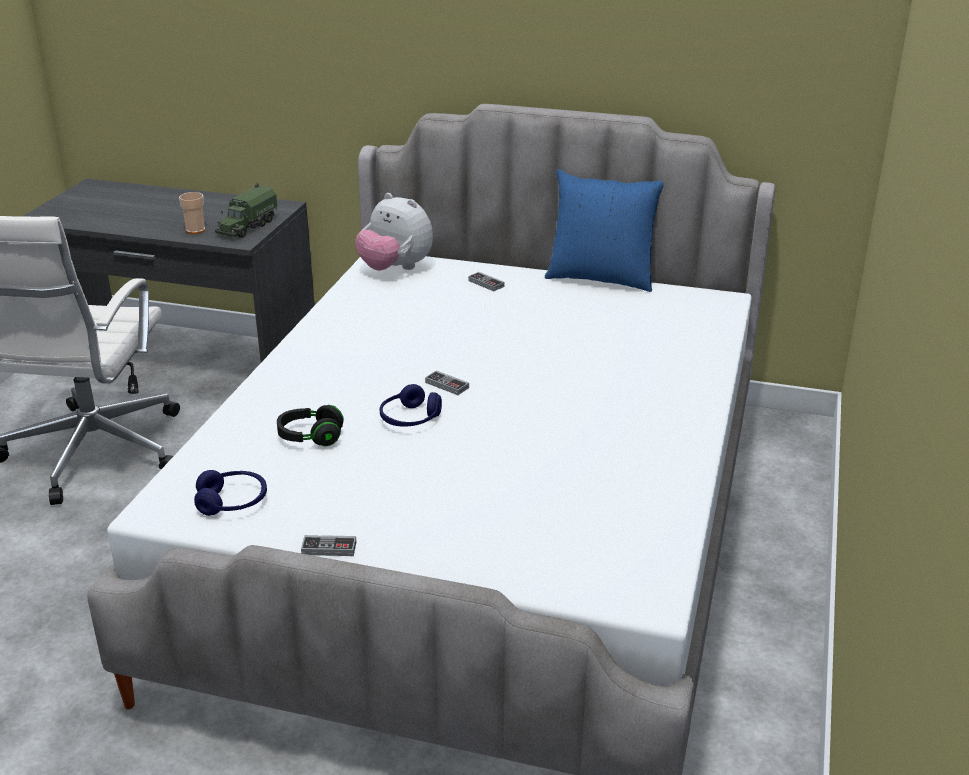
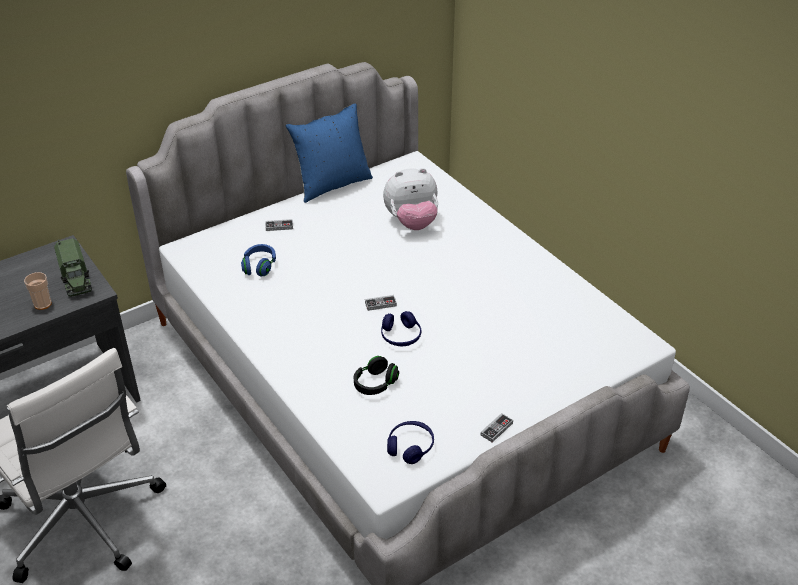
camera: 50 degrees left, 10 degrees up
(395, 269) = (207, 249): plush toy -> plush toy (412, 222)
(408, 301) = (259, 266): none -> blue headphones

